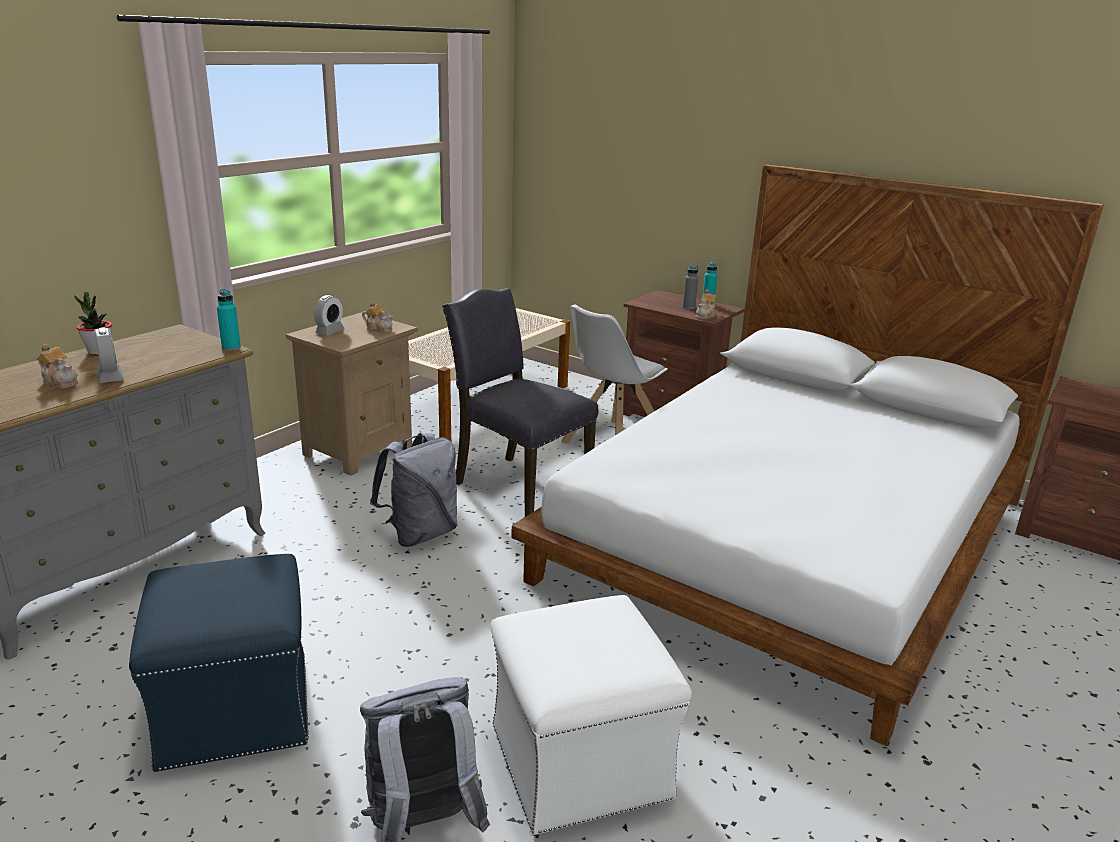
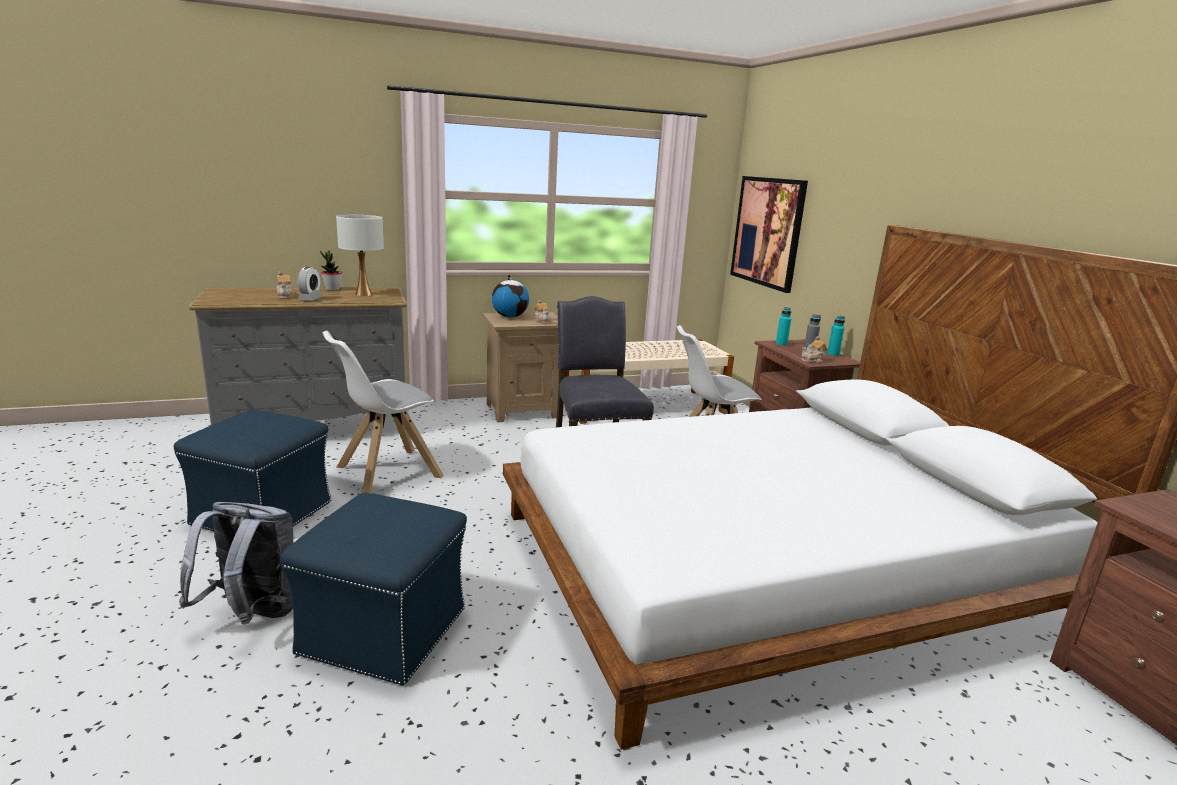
camera: 35 degrees right, 5 degrees down
(166, 349) = (364, 294): none -> white table lamp
(231, 348) = (396, 300): turquoise bottle -> turquoise bottle (781, 344)
(313, 590) = (386, 473): none -> chair
(330, 331) = (510, 316): alarm clock -> globe
(420, 533) = (489, 465): grey backpack -> none
(577, 170) = (767, 232): none -> picture
(579, 760) = (384, 629): white ottoman -> blue ottoman

